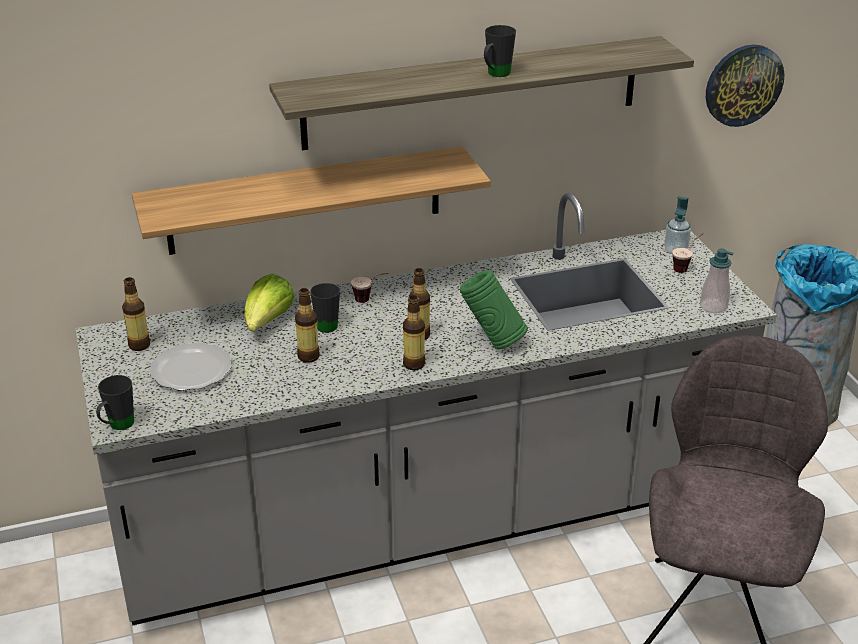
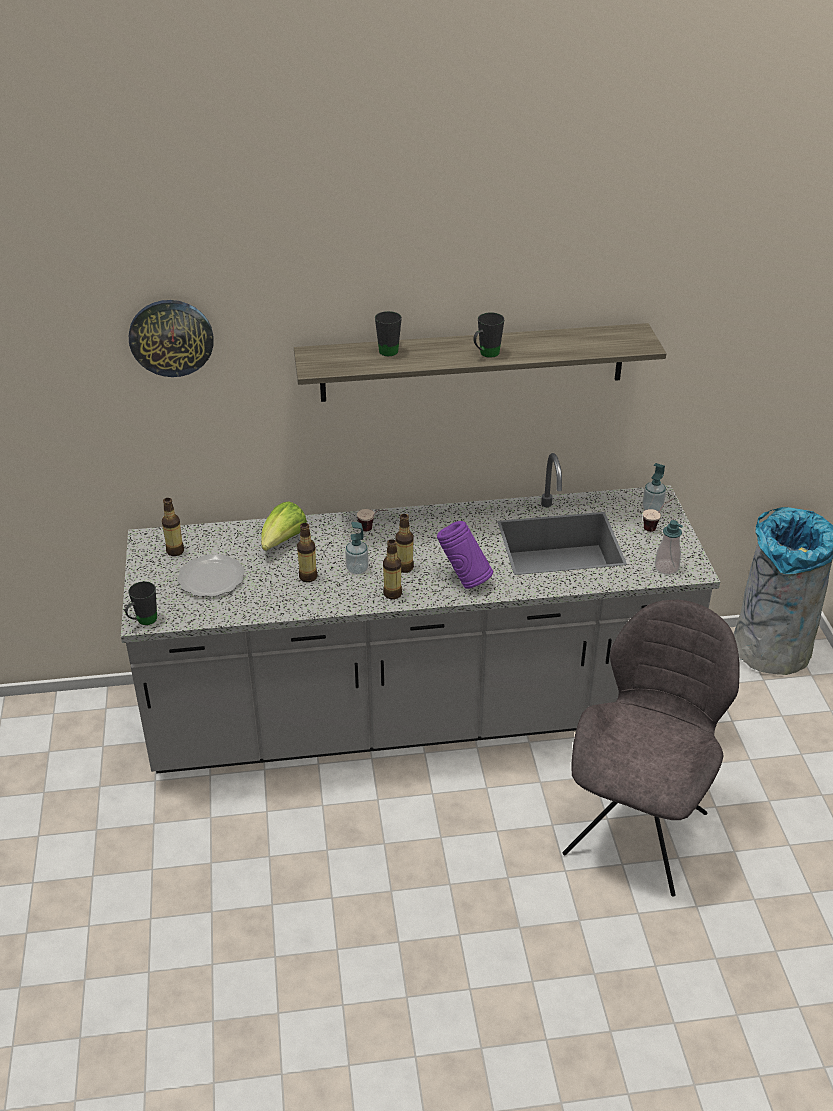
camera: 10 degrees right, 5 degrees up
(305, 200) = (323, 441): shelf -> none
(328, 323) = (332, 547): black mug -> black mug (390, 349)
(364, 343) = (357, 569): none -> soap dispenser
(492, 341) = (464, 580): green vase -> purple vase
(743, 85) = (728, 367): wall clock -> wall clock (171, 337)

